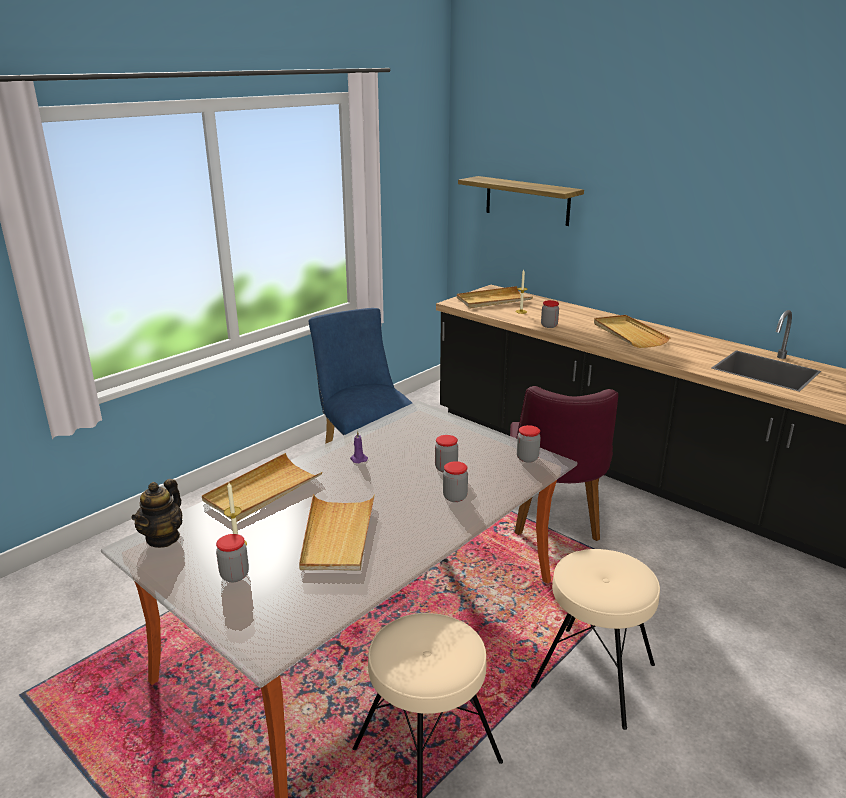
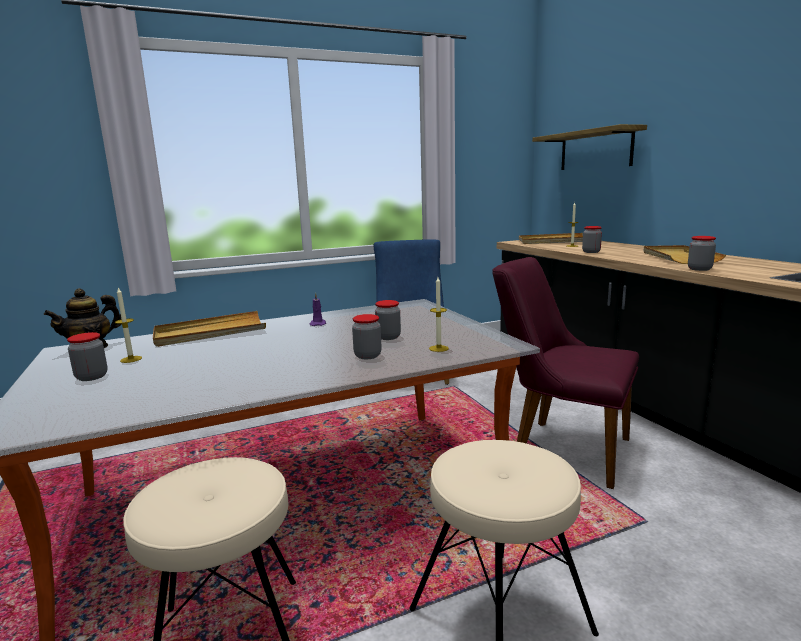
camera: 25 degrees right, 10 degrees down
(337, 536) = (217, 365): beige tray -> none
(503, 477) = (438, 348): none -> candle
(527, 458) = (483, 339): jar -> jar (699, 269)
(554, 520) = (560, 447): purple chair -> purple chair turned 90 degrees clockwise

